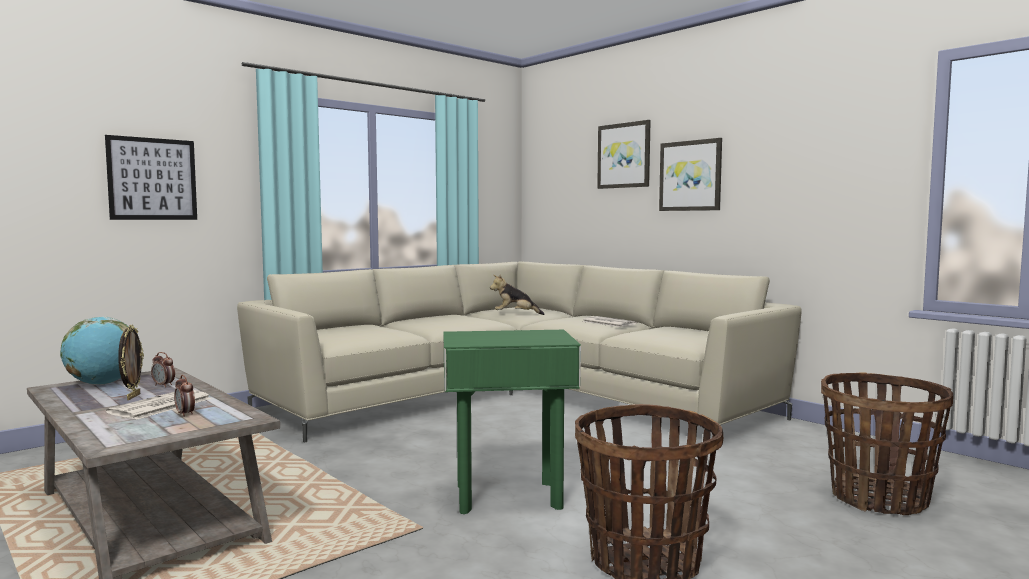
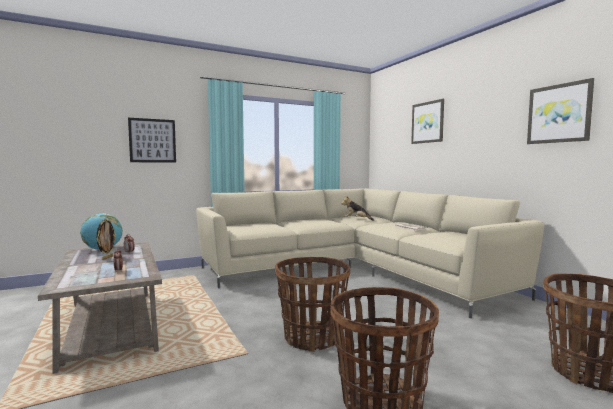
camera: 15 degrees right, 0 degrees up
(160, 406) = (112, 264): newspaper -> none
(508, 497) = (312, 337): green side table -> basket
(690, 175) = (469, 133): picture -> picture (559, 113)

